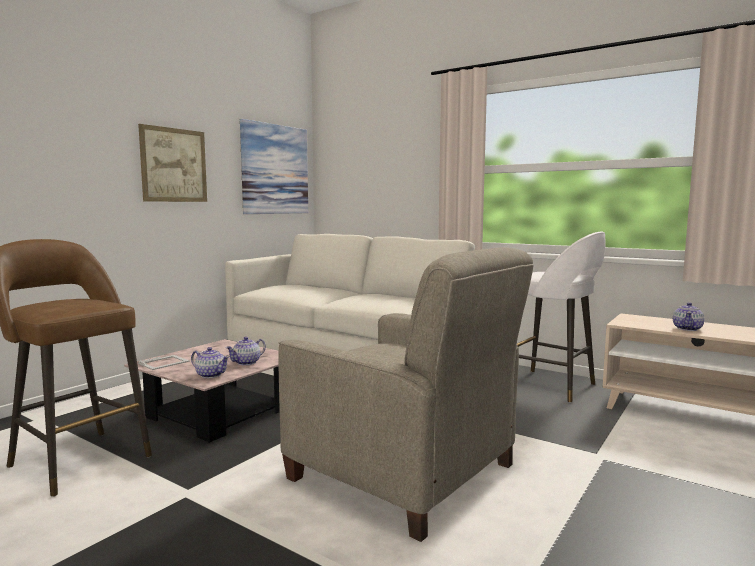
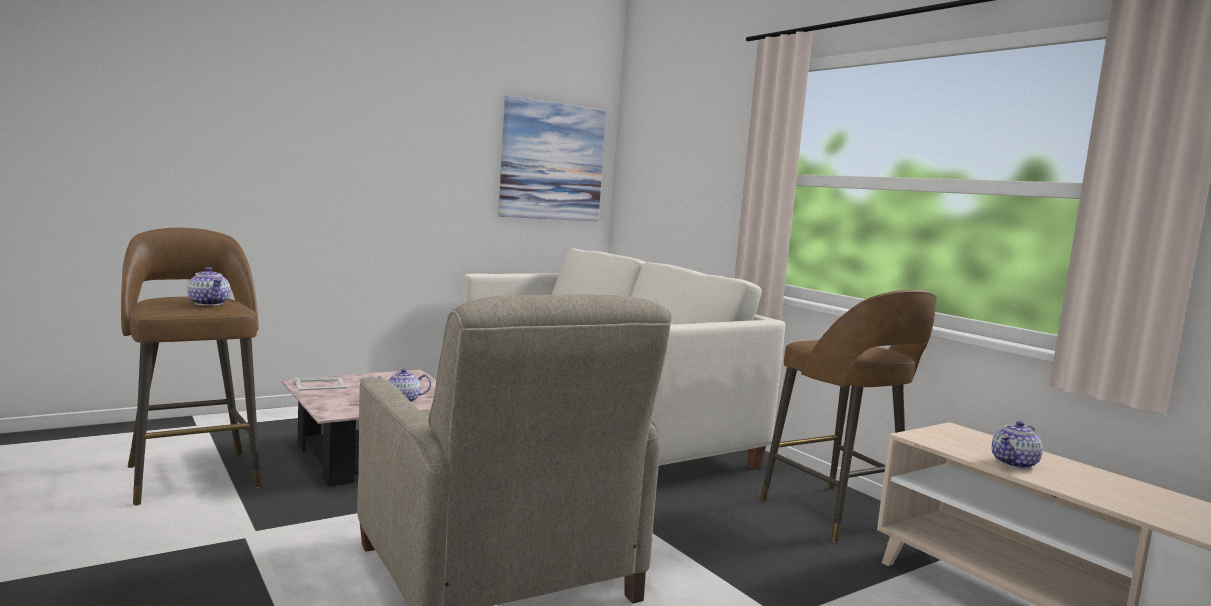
camera: 20 degrees right, 0 degrees up
(174, 165) = (406, 151): picture -> none
(210, 375) = (346, 407): teapot -> teapot (209, 303)
(552, 386) = (835, 514): white stool -> brown stool

